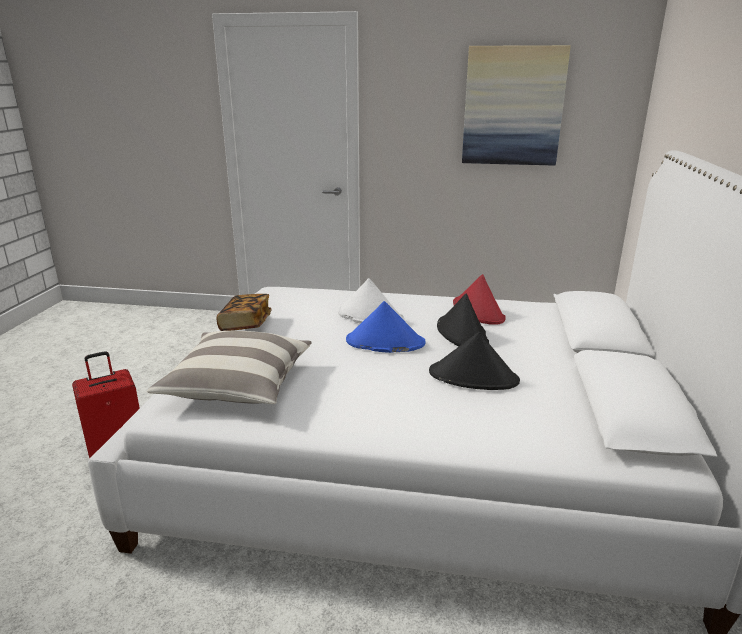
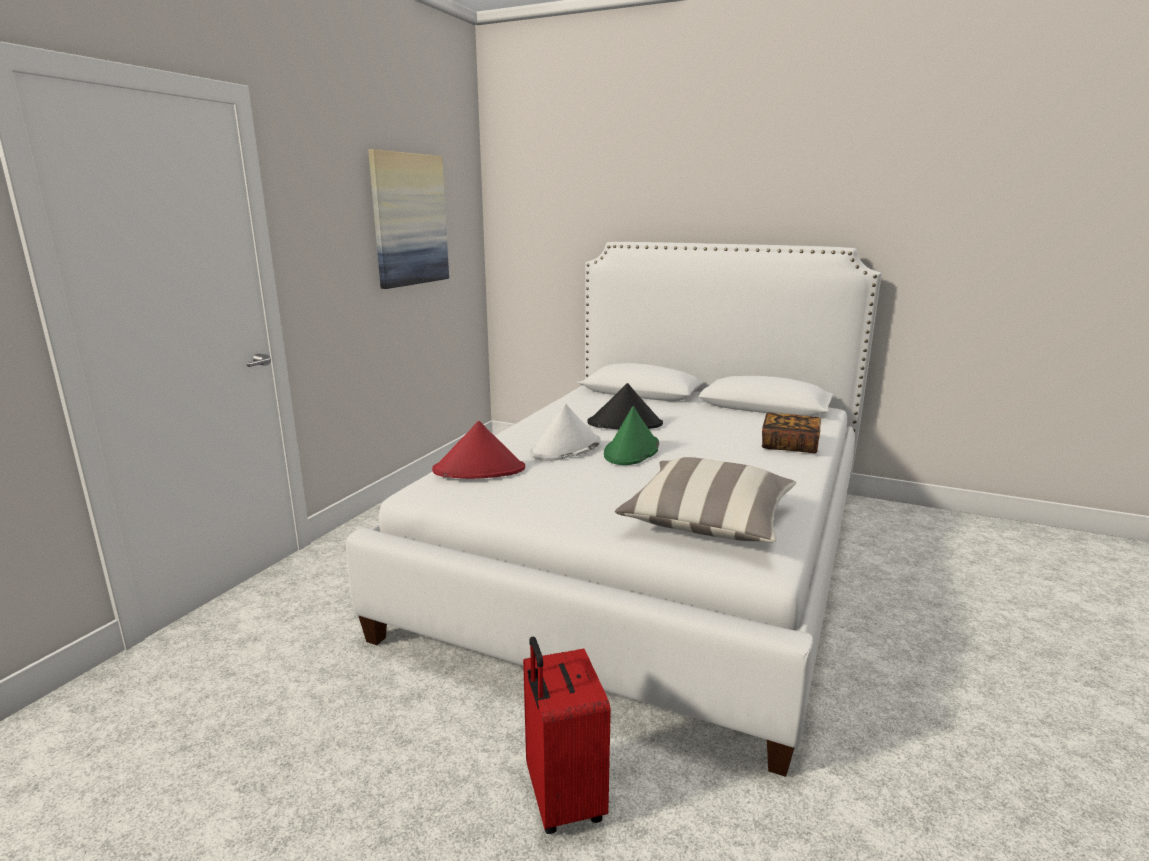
camera: 75 degrees left, 5 degrees down
(246, 324) = (537, 511): book -> book (789, 446)
(384, 342) = (631, 451): blue hat -> green hat
(474, 377) = (710, 433): black hat -> none
(478, 311) = (576, 413): red hat -> red hat (479, 470)

